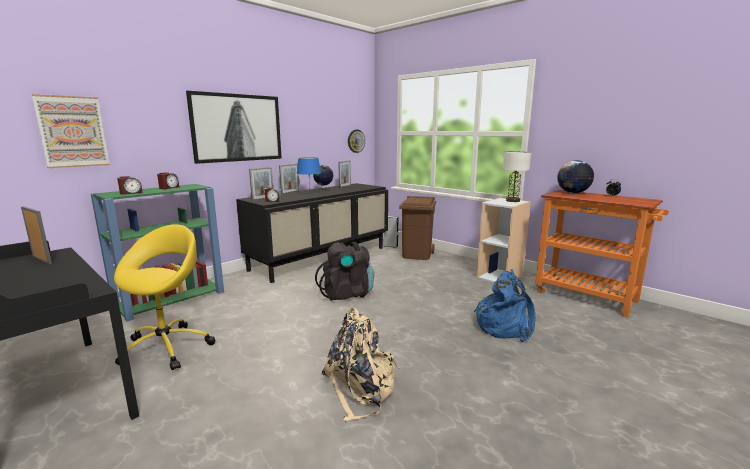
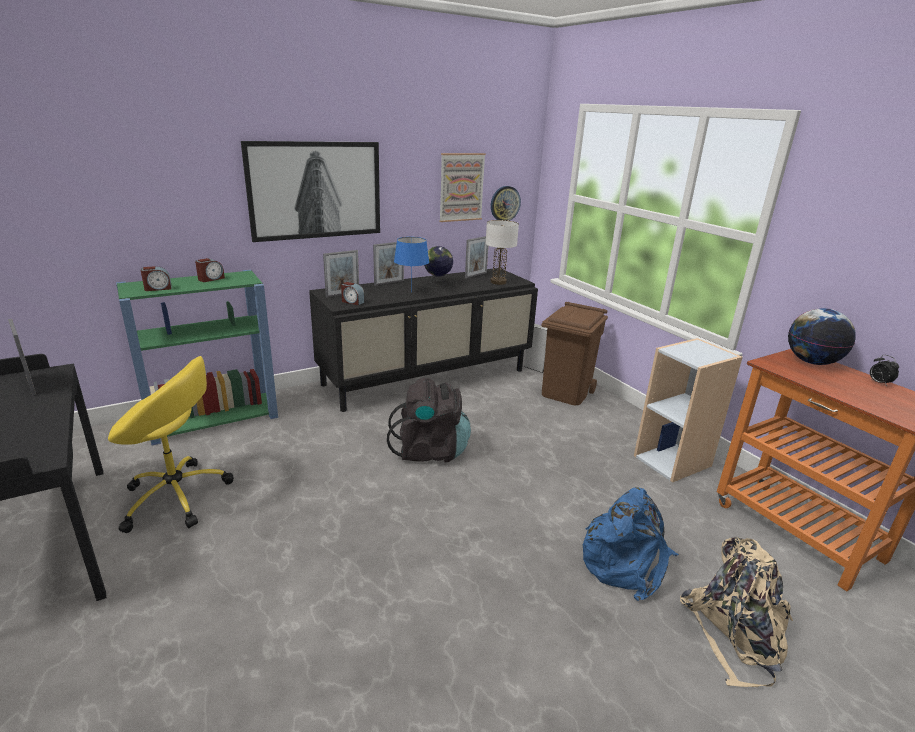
camera: 15 degrees right, 10 degrees up
(73, 132) = (92, 204): picture -> picture (461, 187)
(168, 346) = (178, 497): yellow office chair -> yellow office chair turned 45 degrees clockwise
(361, 388) = (367, 624): beige backpack -> beige backpack (735, 634)
(513, 201) = (712, 351): table lamp -> table lamp (498, 282)

